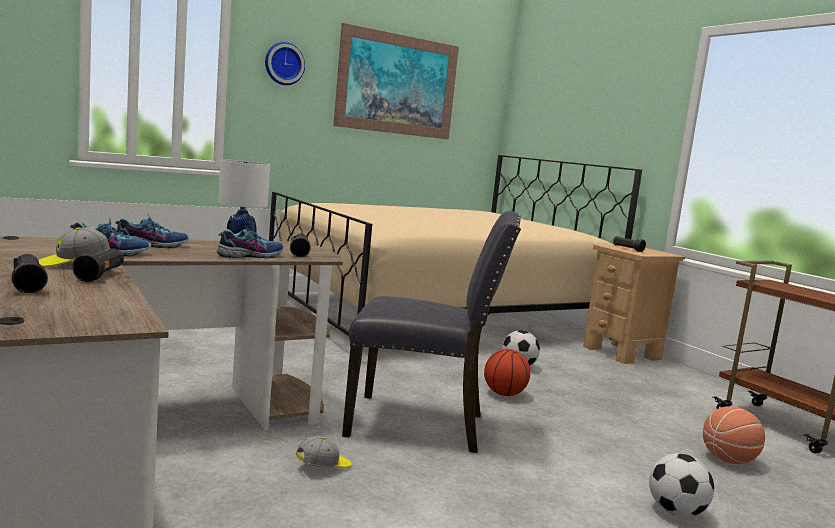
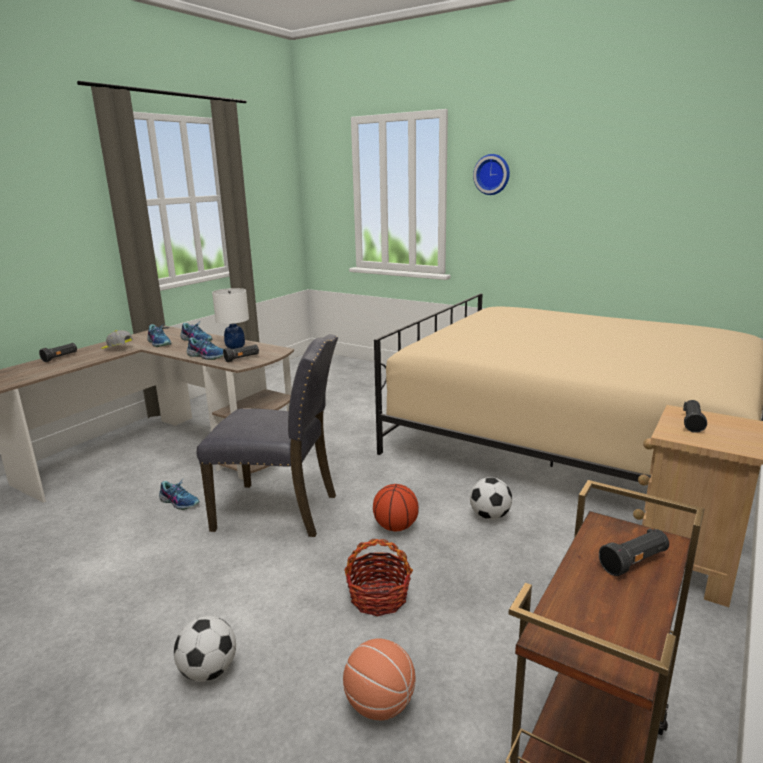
camera: 65 degrees right, 10 degrees up
(100, 275) = (97, 357): black flashlight -> black flashlight (634, 562)
(324, 467) = (179, 502): cap -> shoe
(397, 84) = (621, 175): picture -> none
(420, 424) = (280, 511): grey chair -> grey chair turned 60 degrees counterclockwise
(603, 427) = (378, 597): none -> basket

